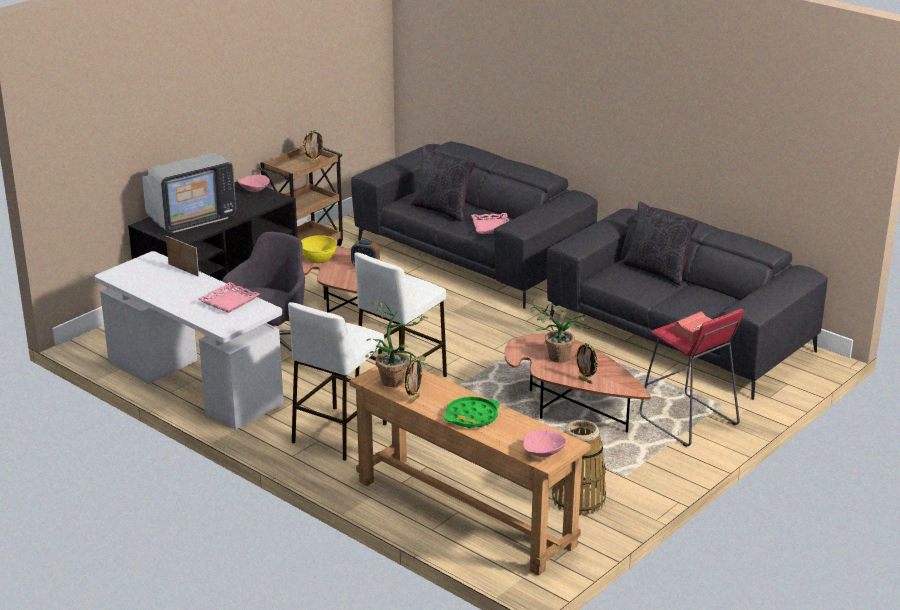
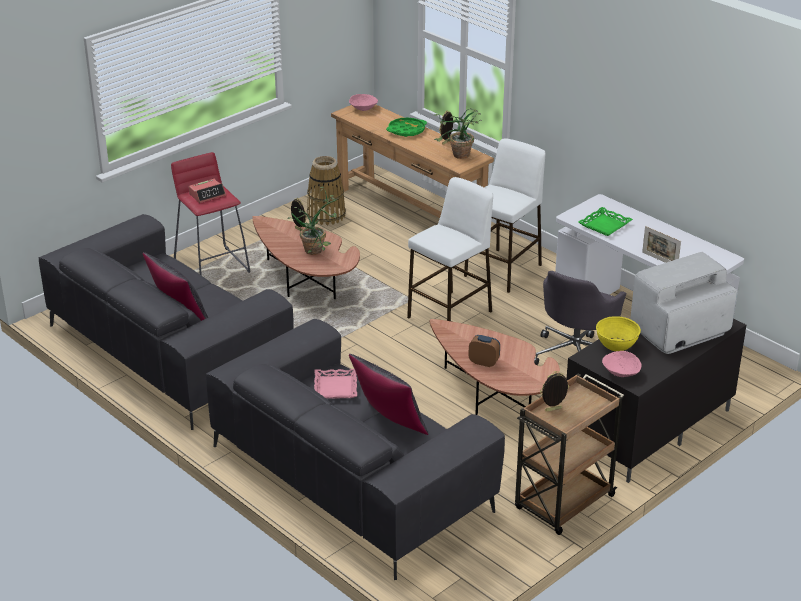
camera: 175 degrees left, 5 degrees up
(229, 301) = (604, 225): pink tray -> green tray
(318, 258) = (536, 376): yellow bowl -> yellow bowl (616, 345)

